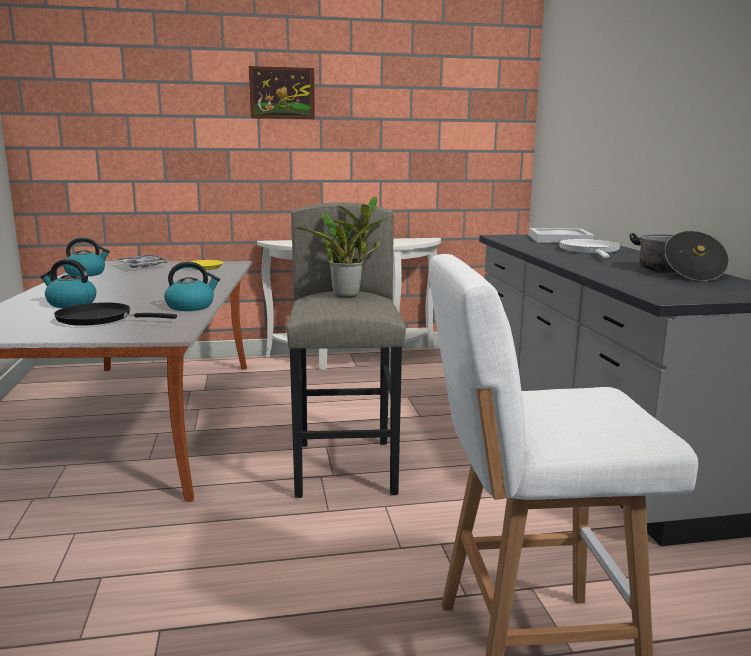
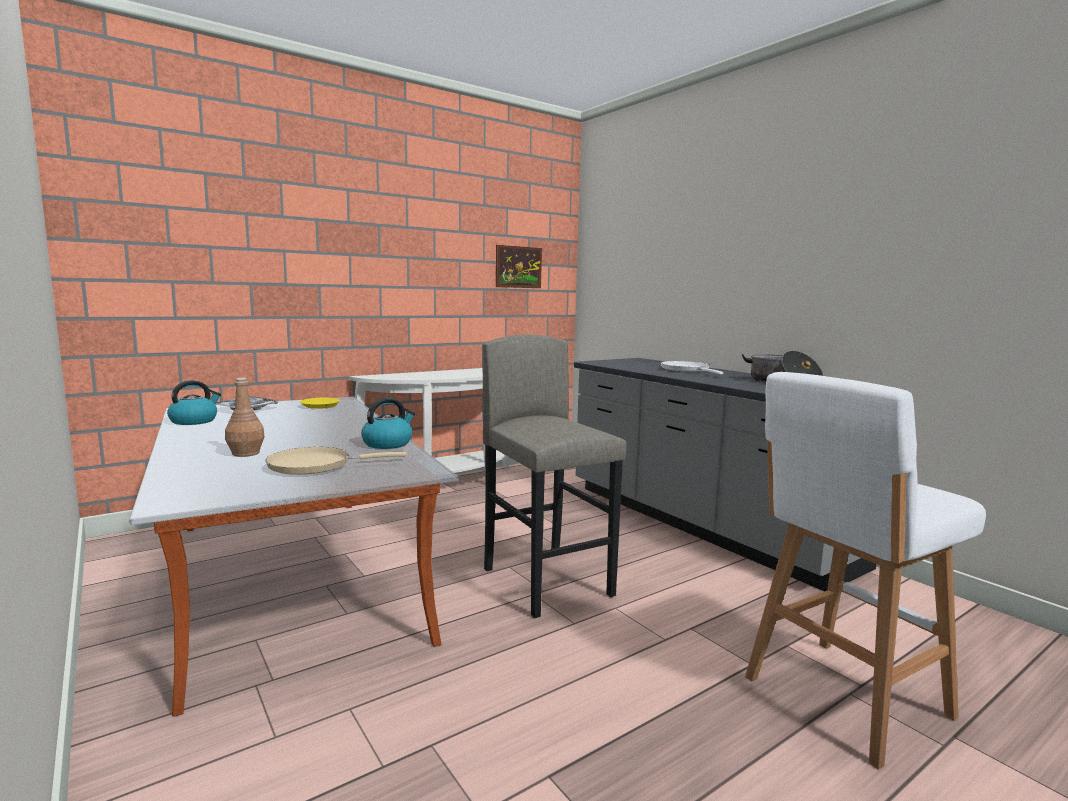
camera: 25 degrees left, 5 degrees down
(70, 303) = (246, 453): kettle -> brown bottle
(99, 319) = (316, 465): black frying pan -> beige frying pan
(282, 93) = (373, 232): picture -> picture (518, 267)
(349, 295) = (549, 418): potted plant -> none
(558, 239) = (640, 362): white tray -> none

